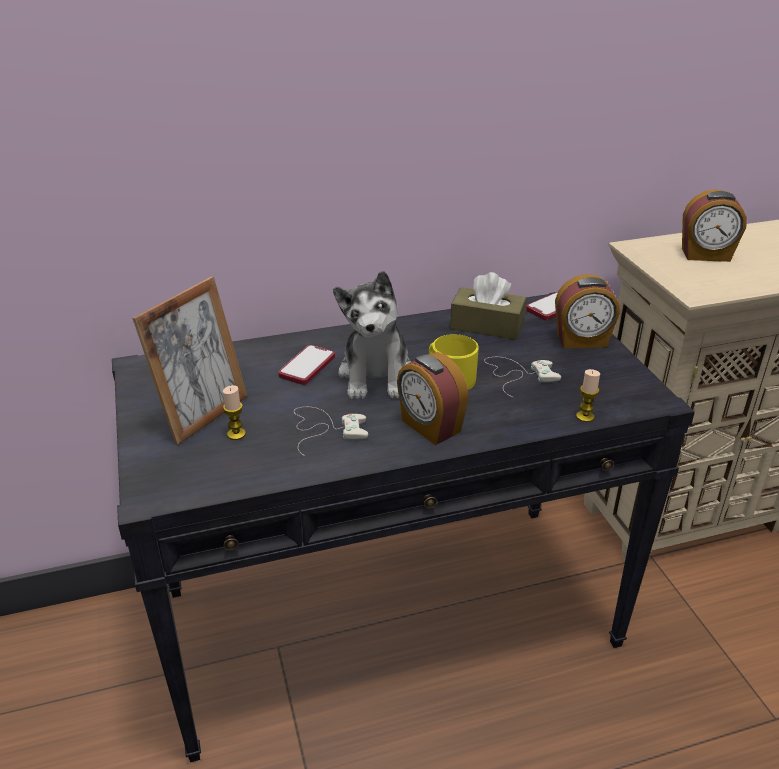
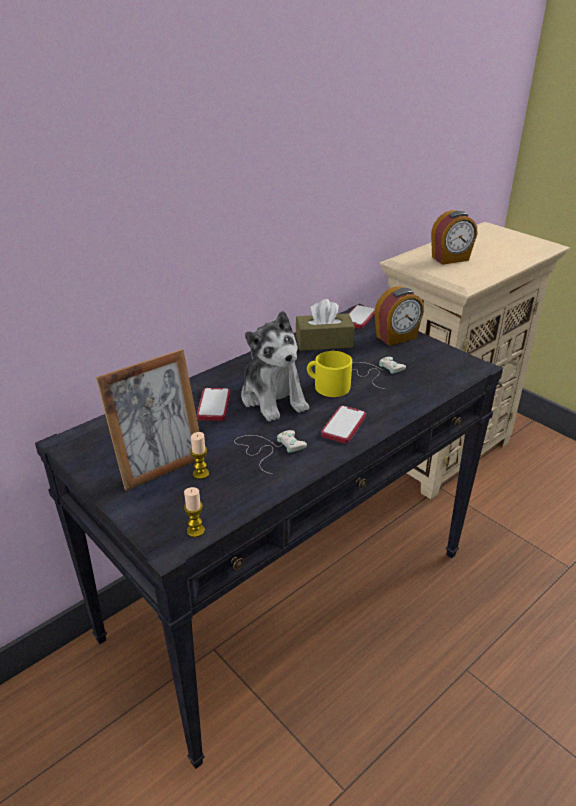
camera: 25 degrees left, 0 degrees up
(203, 415) = (160, 467): picture frame -> picture frame turned 45 degrees clockwise
(430, 427) = (343, 426): alarm clock -> phone
(585, 416) = (440, 389): candle -> candle (195, 531)

